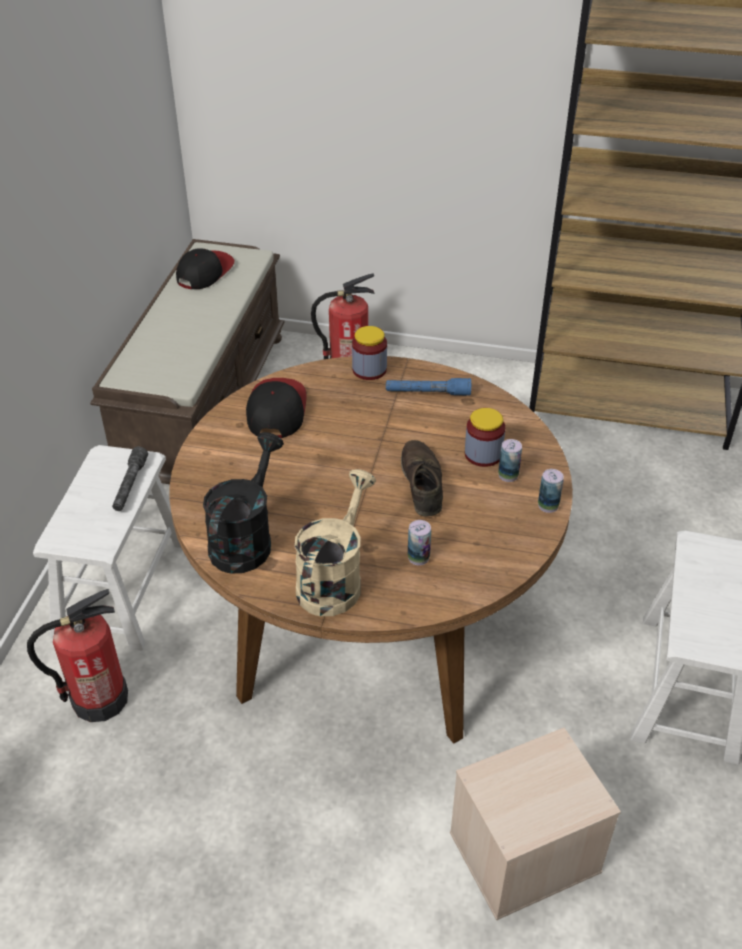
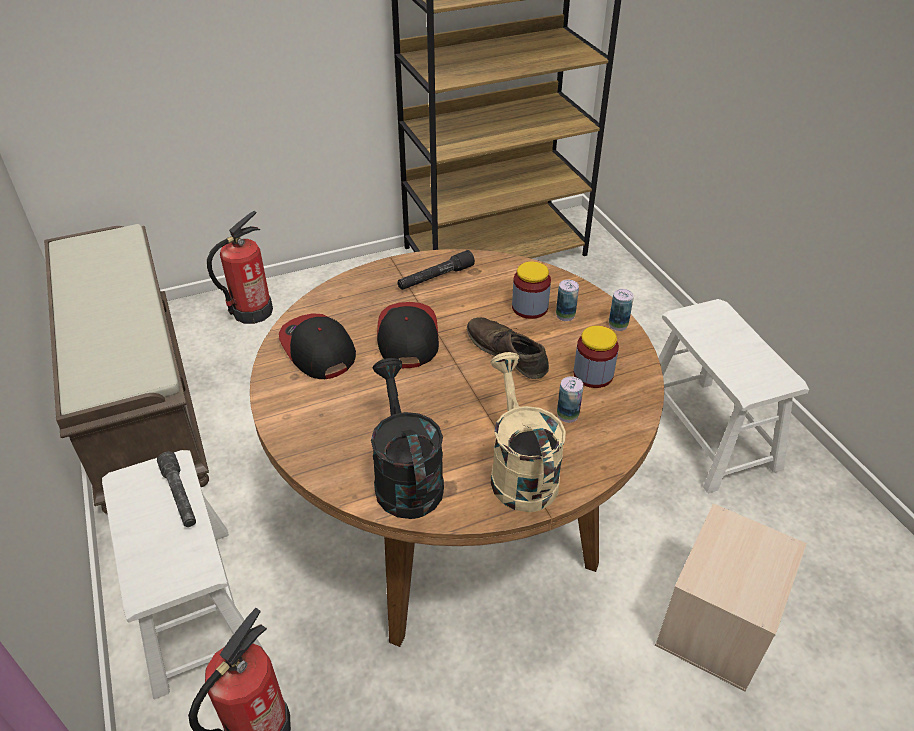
camera: 35 degrees left, 0 degrees up
(205, 272) = (86, 265): cap -> cap (407, 337)
(369, 370) = (367, 279): jar -> jar (593, 374)
(427, 393) = (435, 278): blue flashlight -> black flashlight

